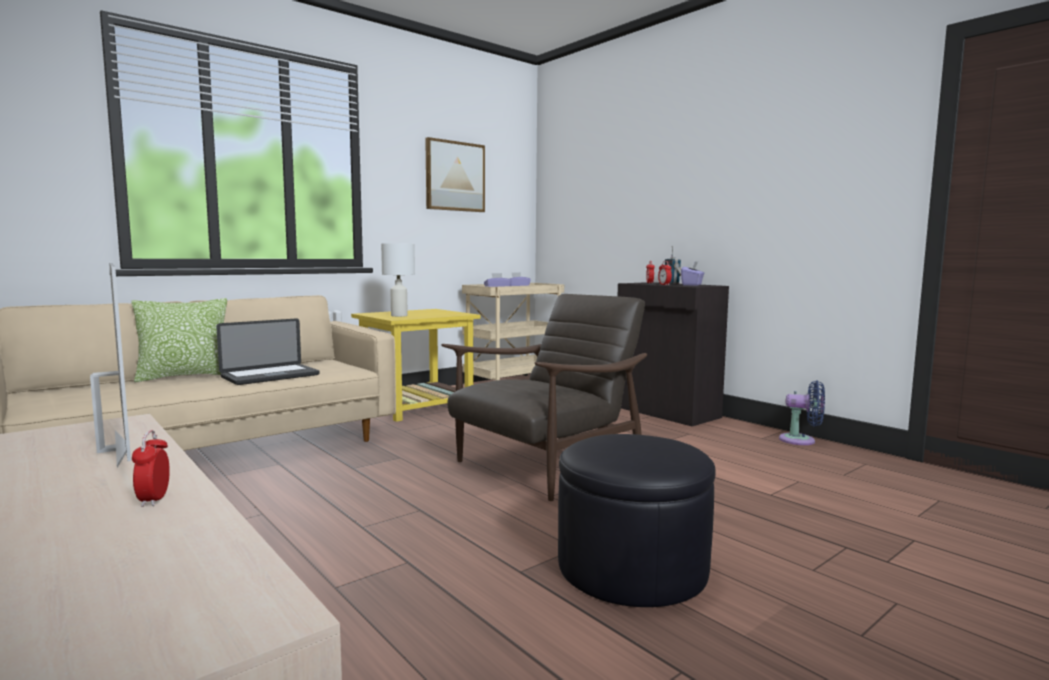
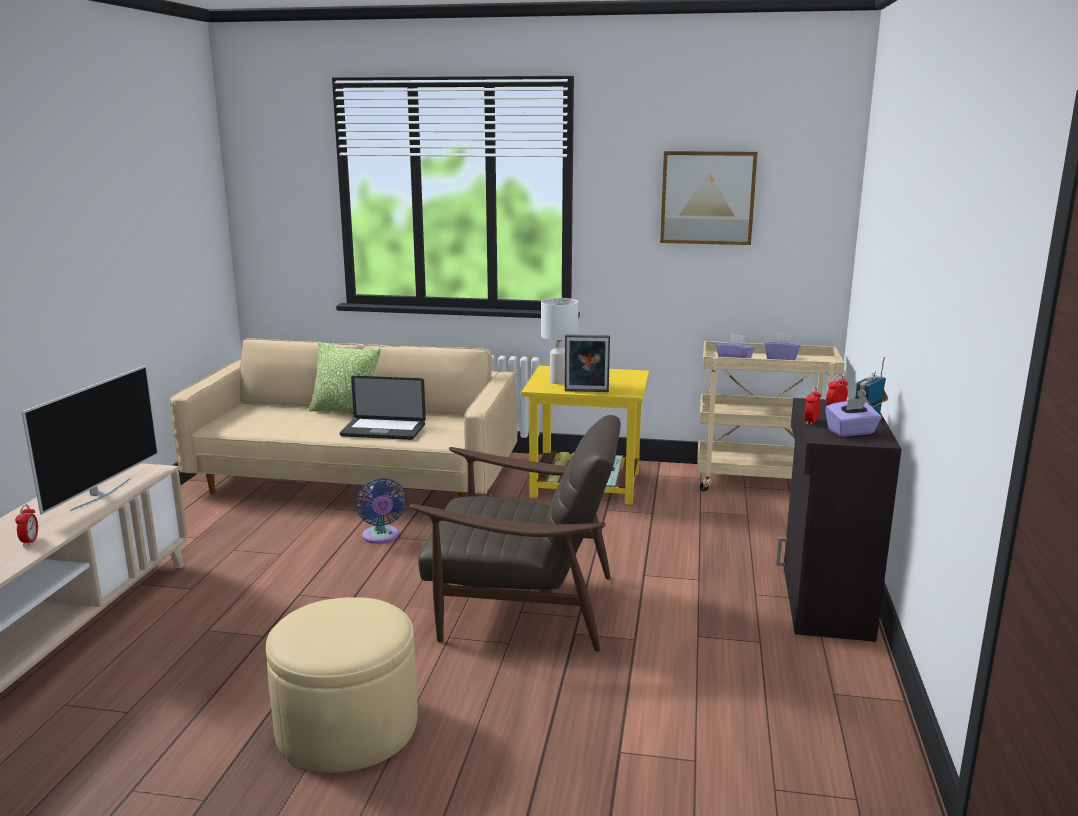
camera: 50 degrees right, 10 degrees up
(154, 500) = (30, 541): alarm clock -> alarm clock turned 135 degrees clockwise
(436, 316) = (586, 392): none -> picture frame
(632, 567) = (347, 726): black ottoman -> beige ottoman
(801, 440) = (877, 725): blue fan -> blue fan (381, 537)

